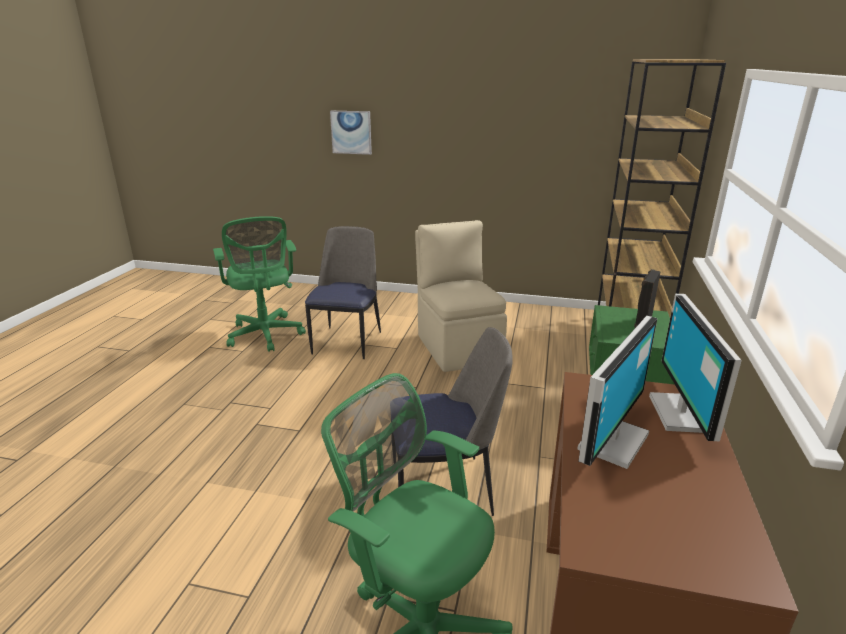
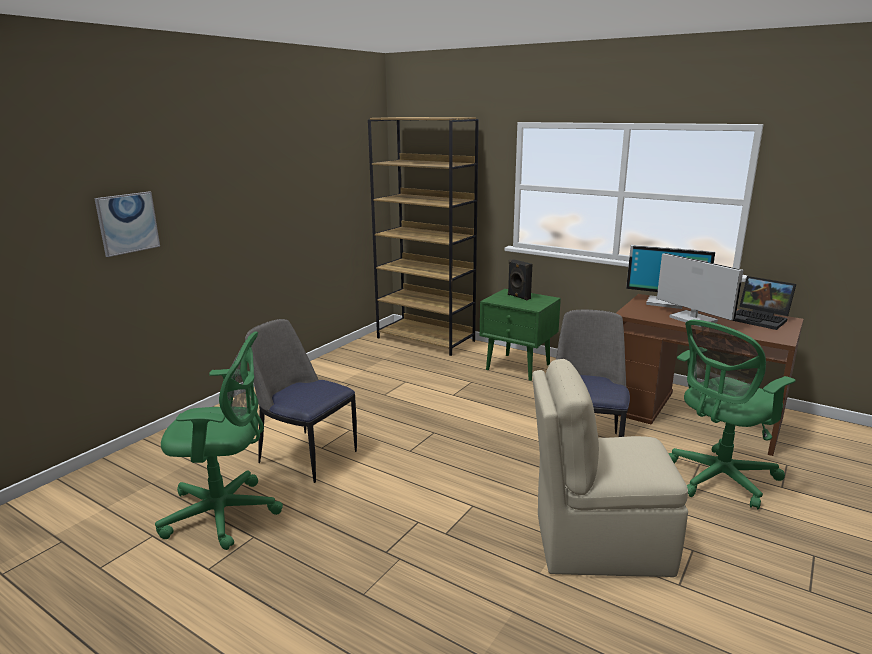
camera: 70 degrees left, 5 degrees down
(458, 347) = (377, 400): beige chair -> beige chair (597, 543)
(706, 529) = (760, 319): none -> laptop

